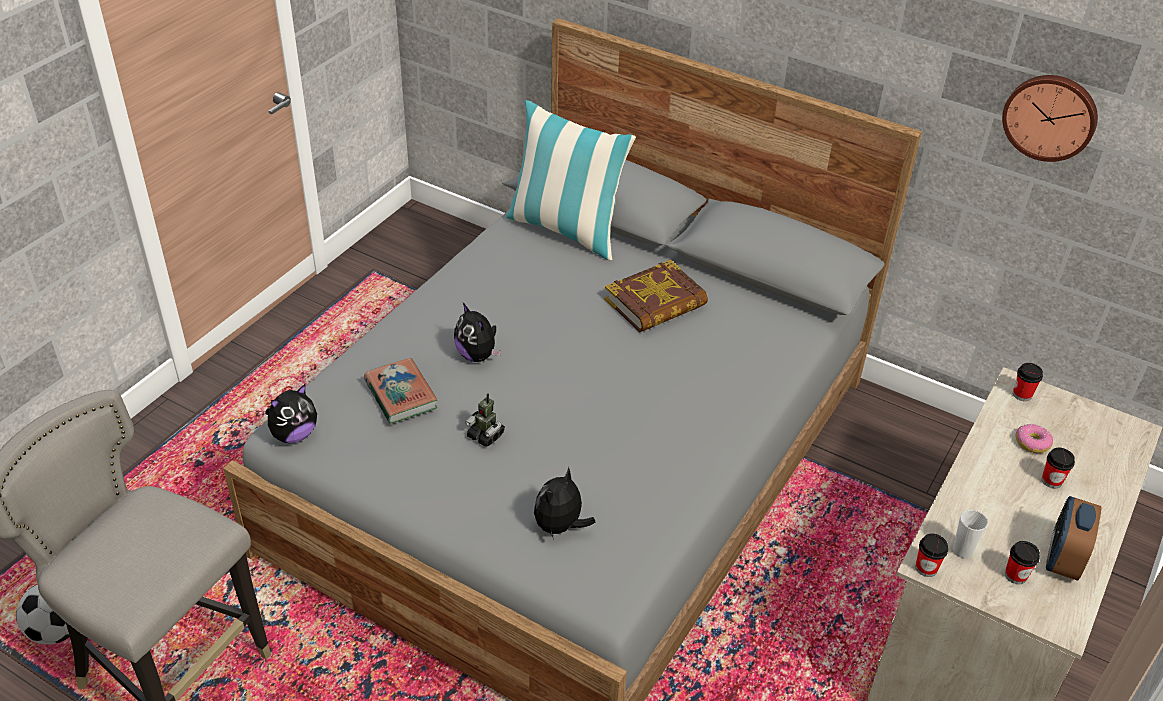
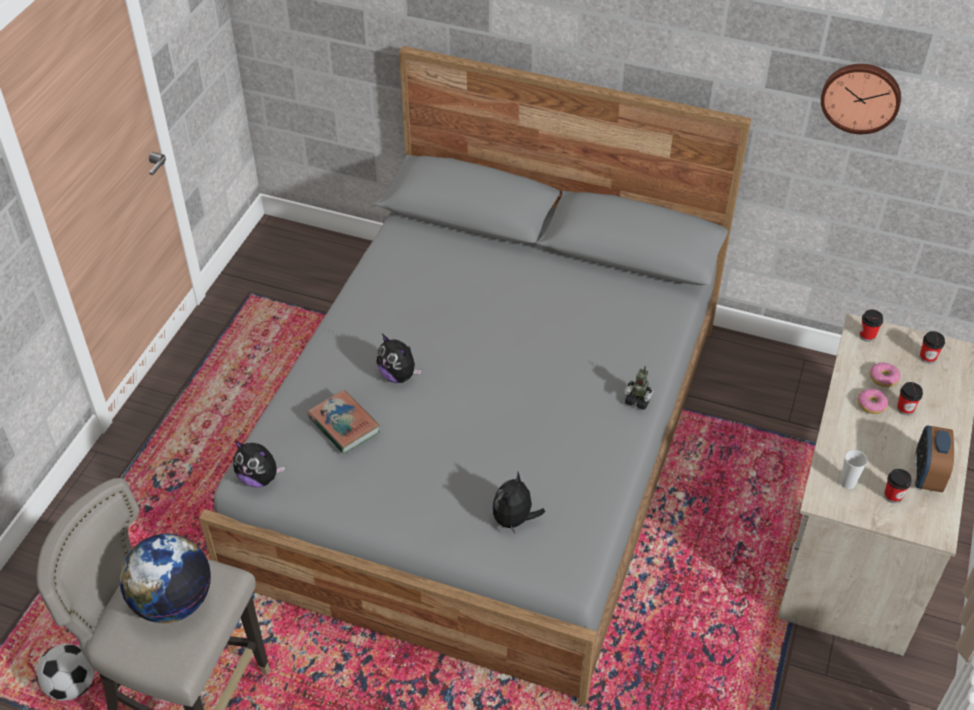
camera: 10 degrees left, 5 degrees up
(147, 541) = (173, 601): none -> globe
(294, 434) = (259, 478): plush toy -> plush toy turned 75 degrees clockwise
(486, 435) = (428, 449): toy robot -> toy robot (638, 400)
(566, 230) = (440, 239): pillow -> none
(656, 303) = (539, 299): book -> none
(926, 568) = (822, 503): cup -> cup (927, 358)
(1011, 469) = (871, 405): none -> donut

